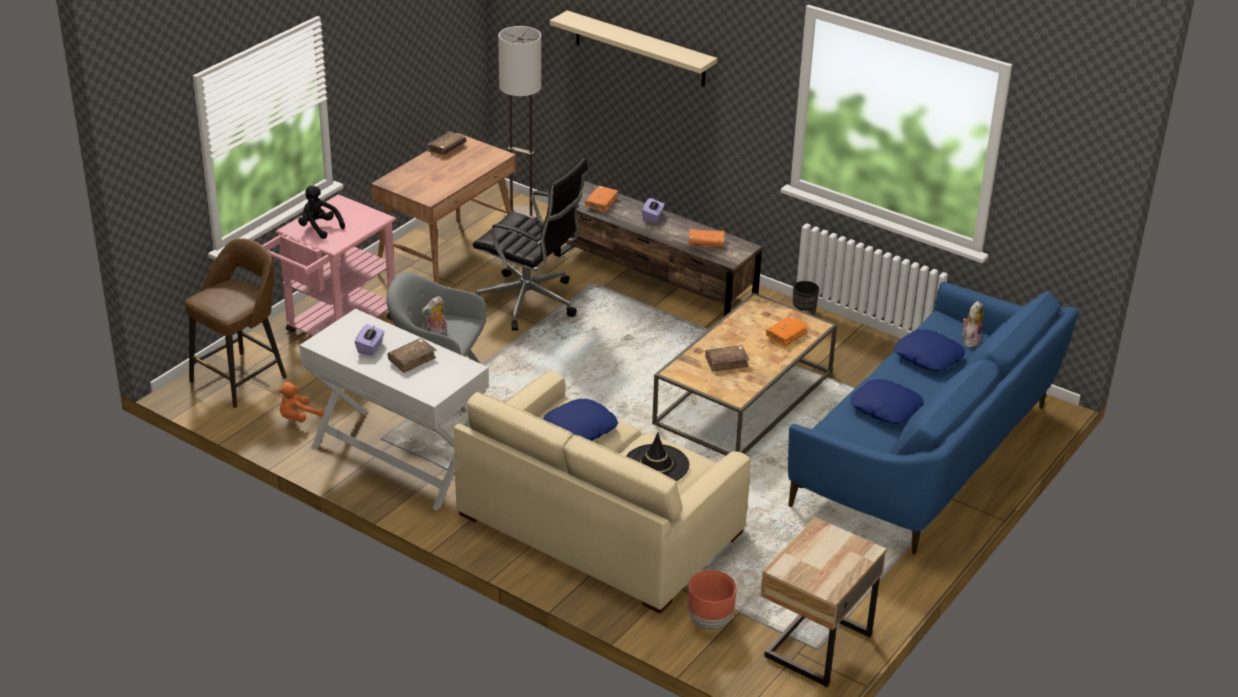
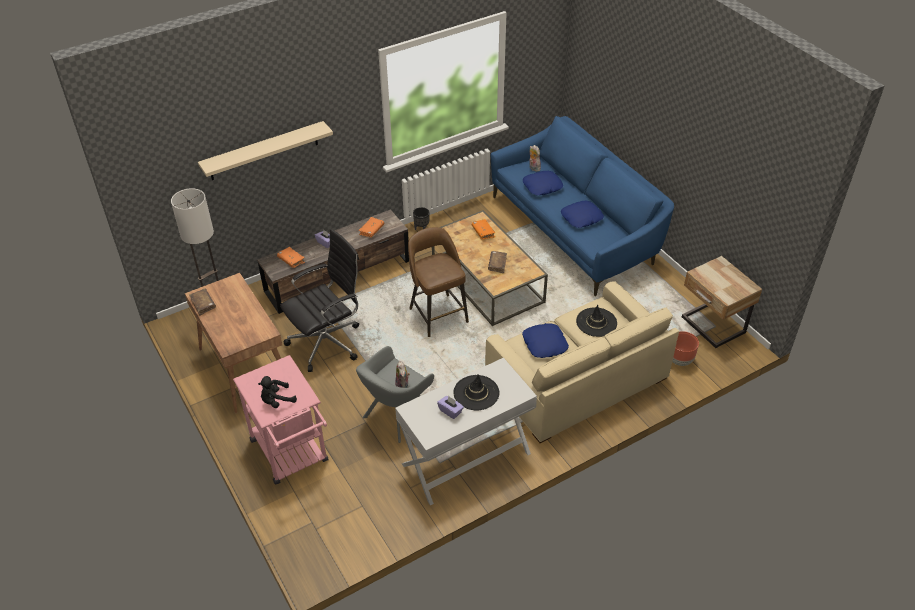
camera: 65 degrees left, 10 degrees up
(241, 378) = (321, 528): brown stool -> brown stool (437, 314)
(298, 418) = (391, 504): orange plush toy -> none
(412, 359) = (476, 393): brown book -> black hat

